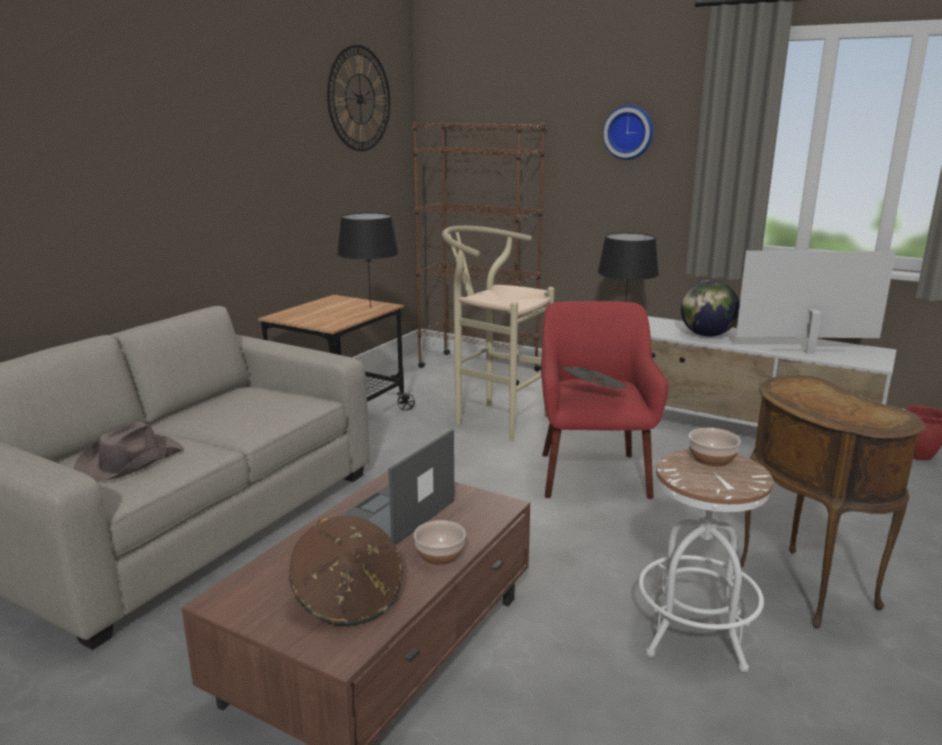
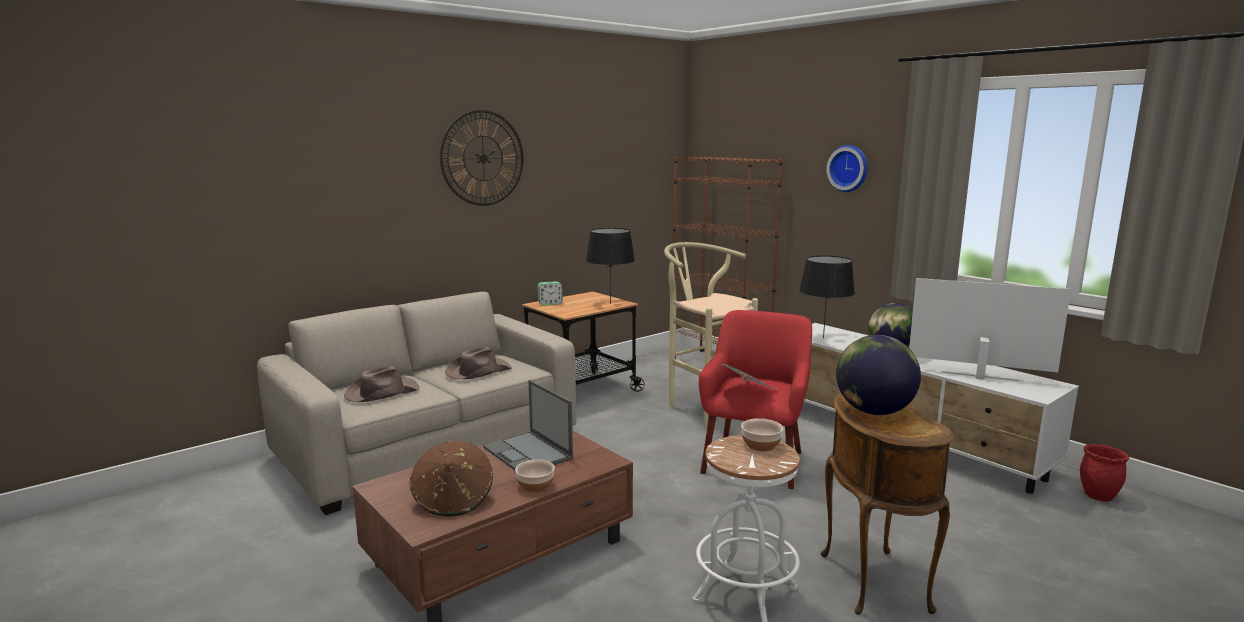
camera: 20 degrees right, 5 degrees down
(245, 413) = (477, 371): none -> brown hat
(295, 314) = (550, 303): none -> alarm clock
(359, 99) = (631, 138): wall clock -> wall clock (483, 158)
(394, 513) = (528, 453): laptop -> laptop turned 90 degrees counterclockwise
(822, 403) = (873, 411): none -> globe

